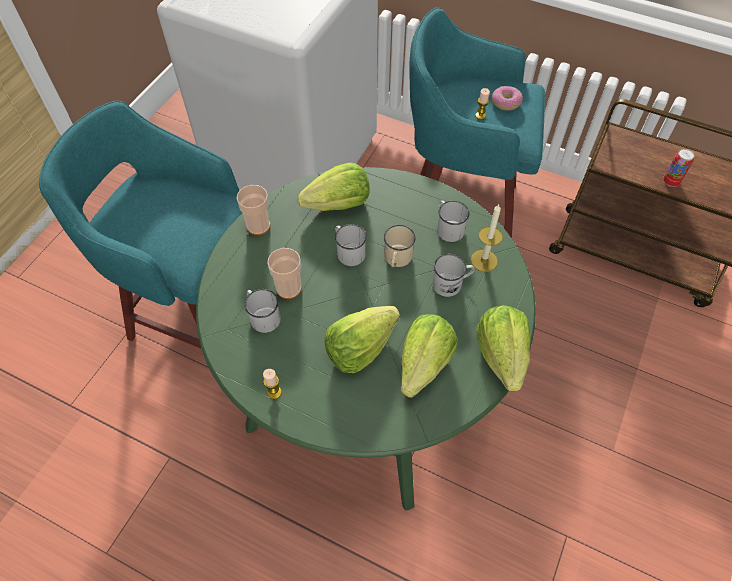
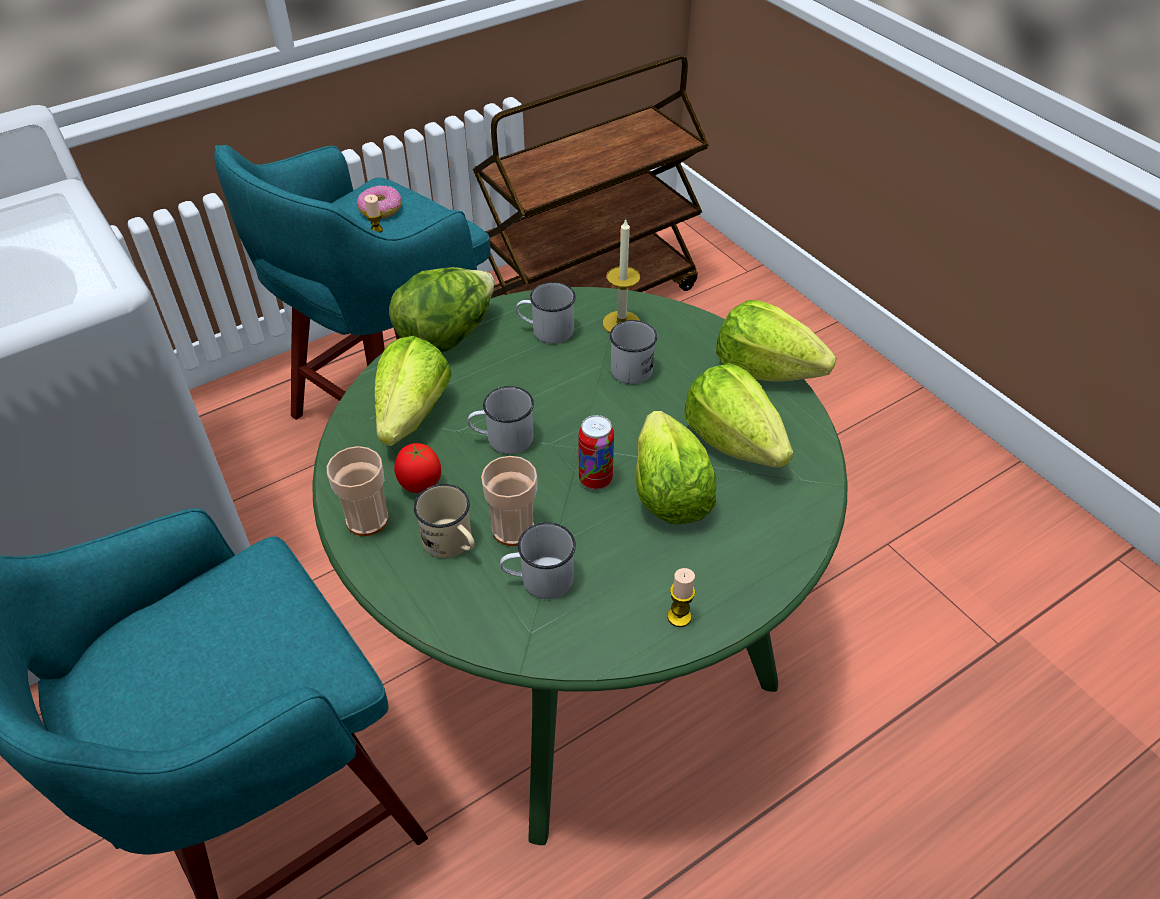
camera: 60 degrees left, 10 degrees down
(293, 234) = (420, 486): none -> tomato
(397, 259) = (556, 397): beige mug -> beige mug (452, 544)
(408, 186) = (447, 335): none -> lettuce
(670, 181) = (597, 169): can -> can (595, 479)

